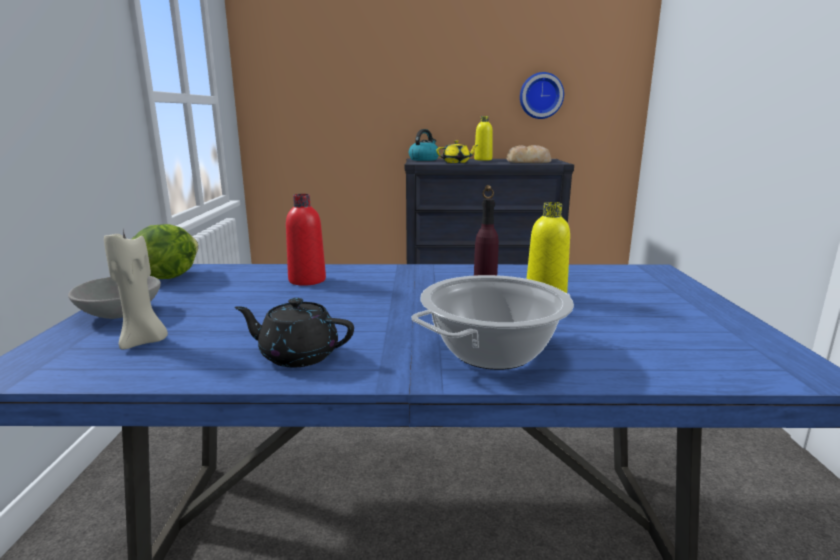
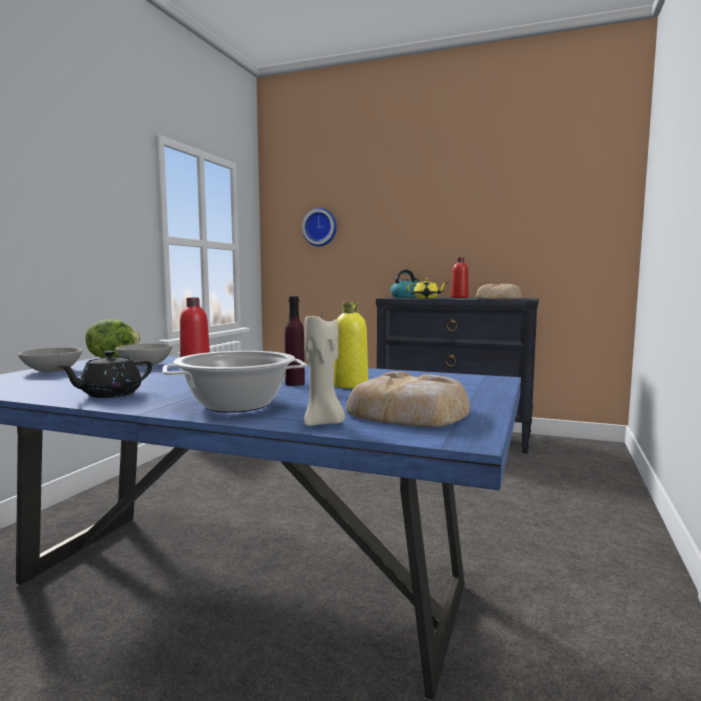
camera: 20 degrees right, 10 degrees down
(144, 342) = (39, 382): beige candle -> beige candle (323, 423)
(238, 286) = (145, 365): none -> grey bowl
(297, 355) = (110, 394): black teapot -> black teapot turned 75 degrees counterclockwise
(483, 159) = (459, 297): yellow bottle -> red bottle
(540, 95) = (522, 238): wall clock -> wall clock (320, 227)
(688, 338) = (410, 413): none -> bread

